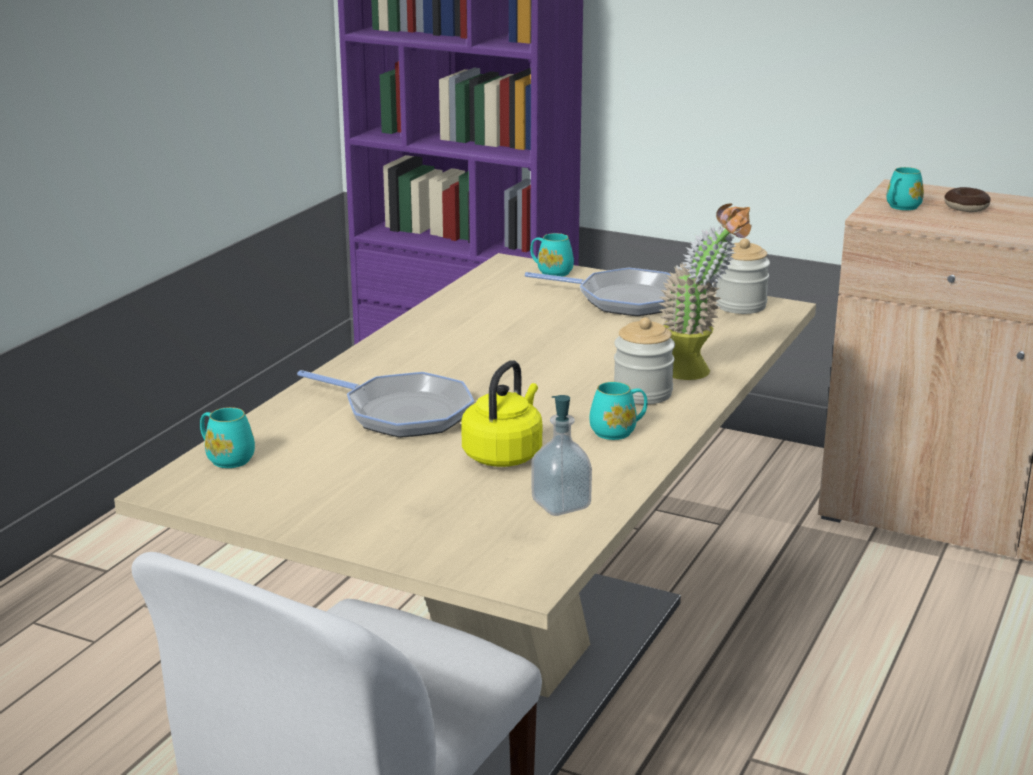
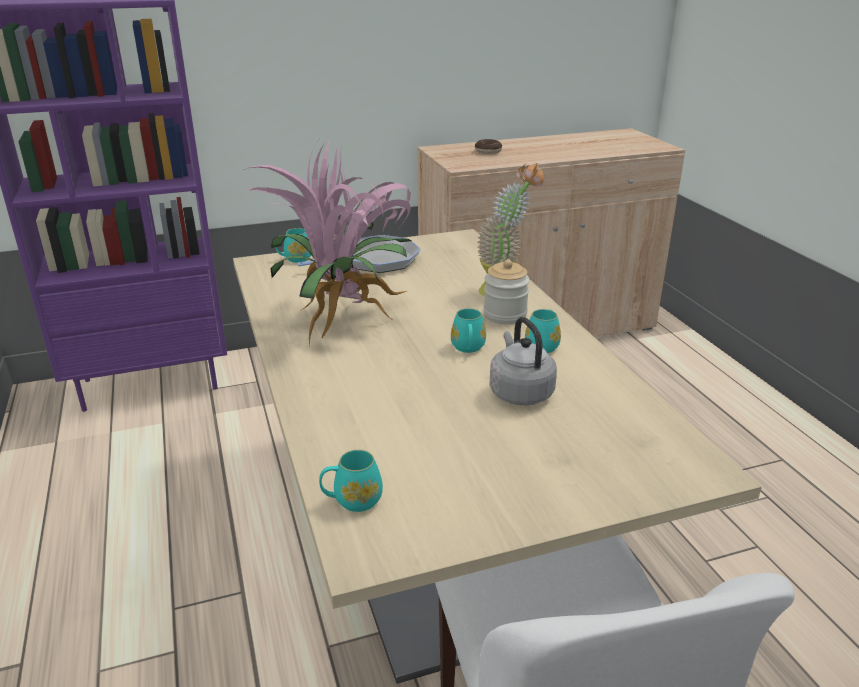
camera: 45 degrees left, 5 degrees up
(402, 413) = (401, 395): frying pan -> none
(486, 338) = (345, 318): none -> potted plant
(504, 454) = (519, 392): yellow kettle -> grey kettle
(561, 504) = (616, 408): soap dispenser -> none
(740, 305) = (442, 243): jar -> none
(901, 207) = (461, 159): turquoise mug -> turquoise mug (468, 348)

